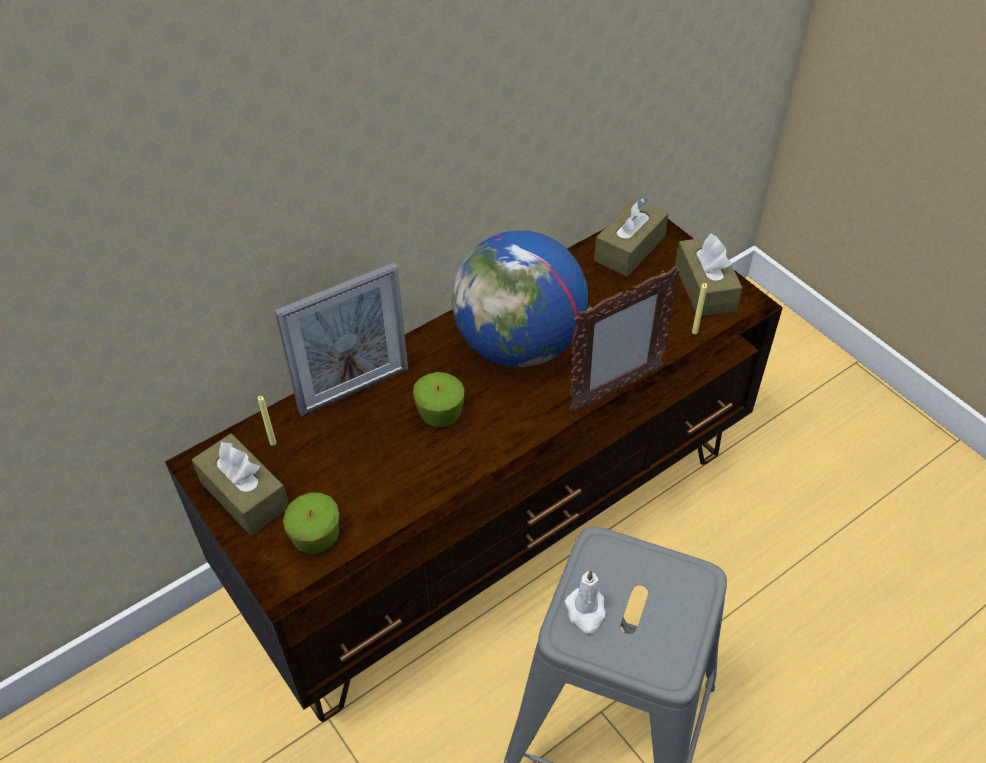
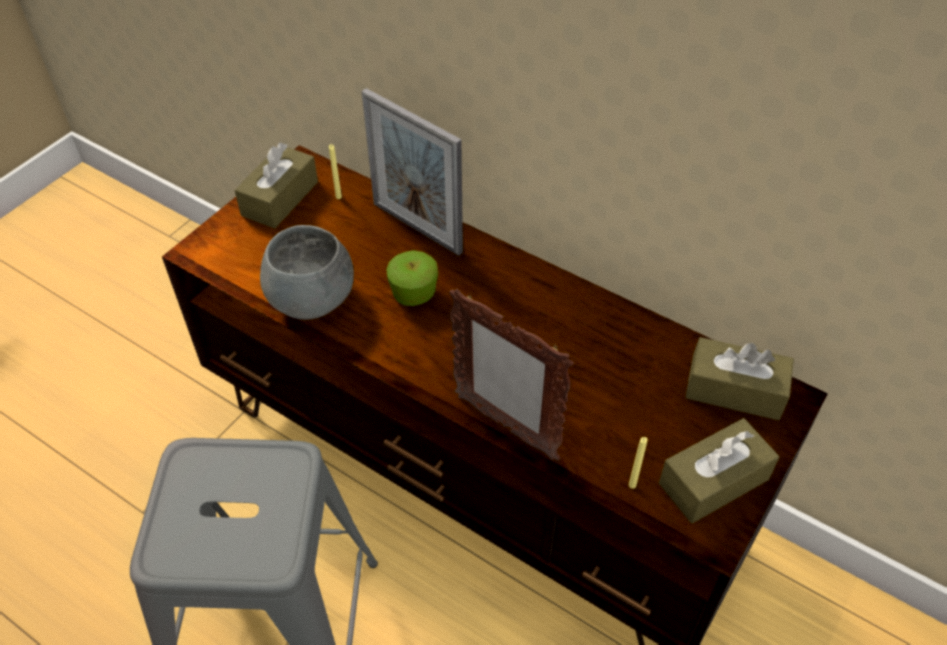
camera: 70 degrees right, 0 degrees up
(316, 537) = (249, 254): apple -> none
(408, 493) = (313, 299): none -> grey bowl
(519, 345) = (530, 329): globe -> none
(586, 611) = (214, 467): white candle -> none

